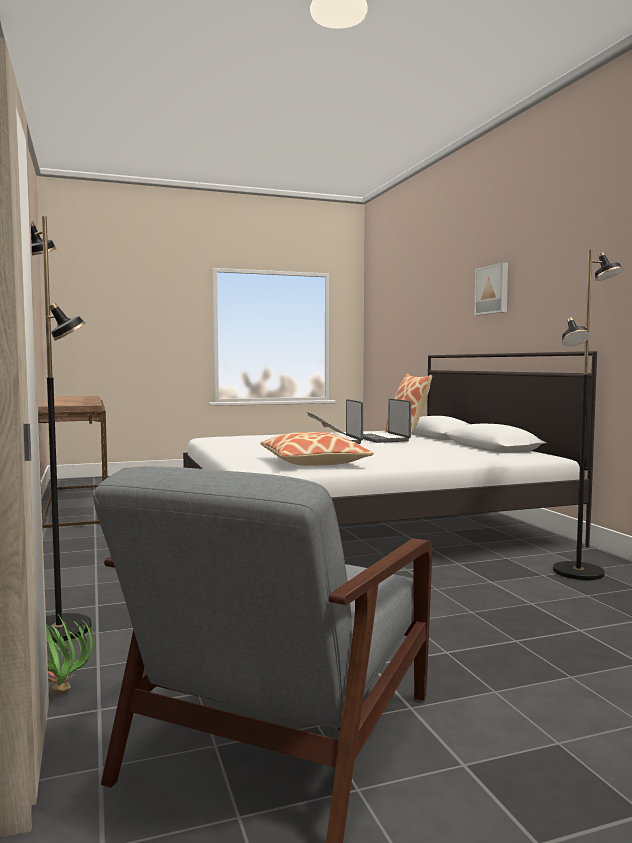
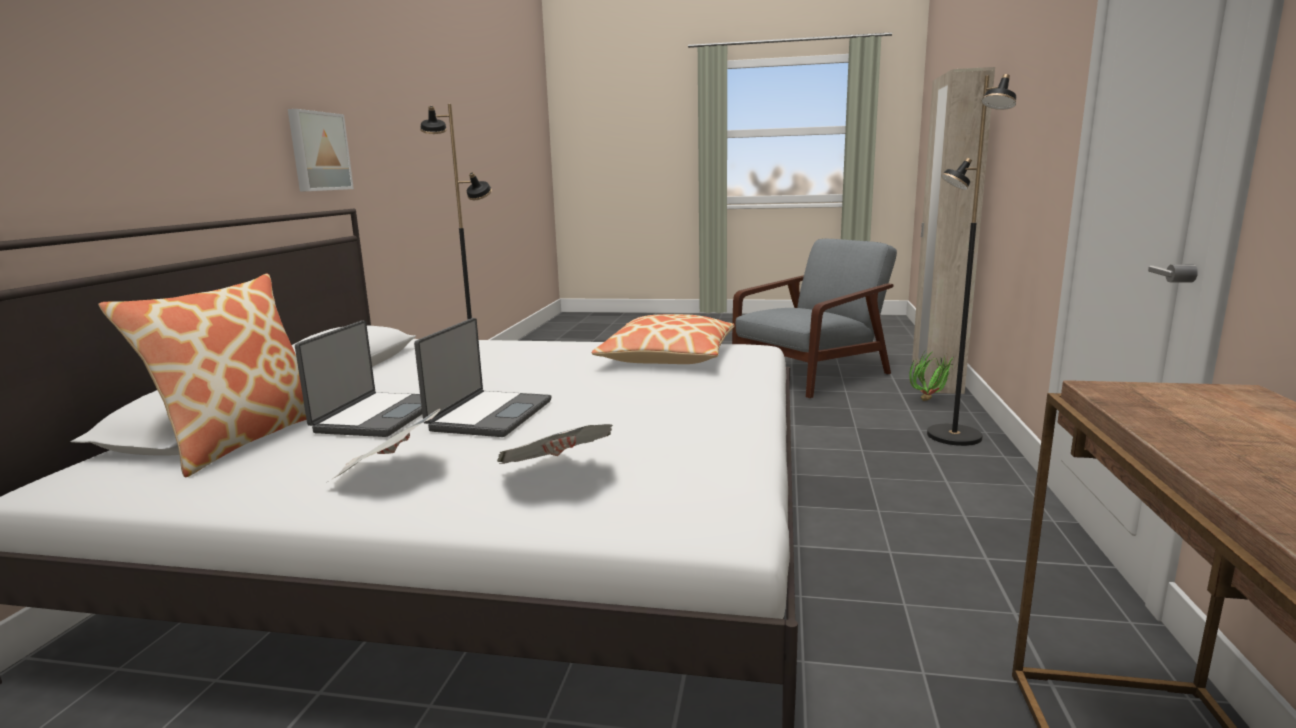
camera: 150 degrees left, 10 degrees up
(270, 436) = (556, 476): none -> newspaper
(493, 290) = (132, 81): picture -> picture (318, 151)

